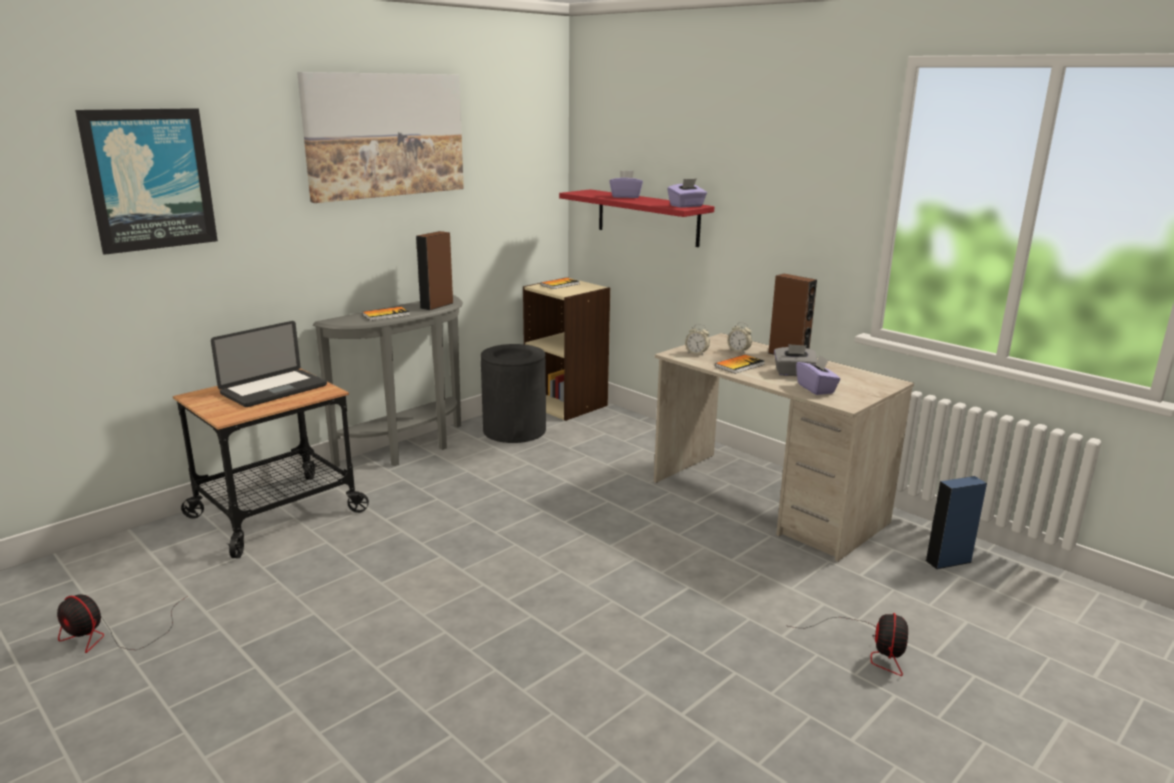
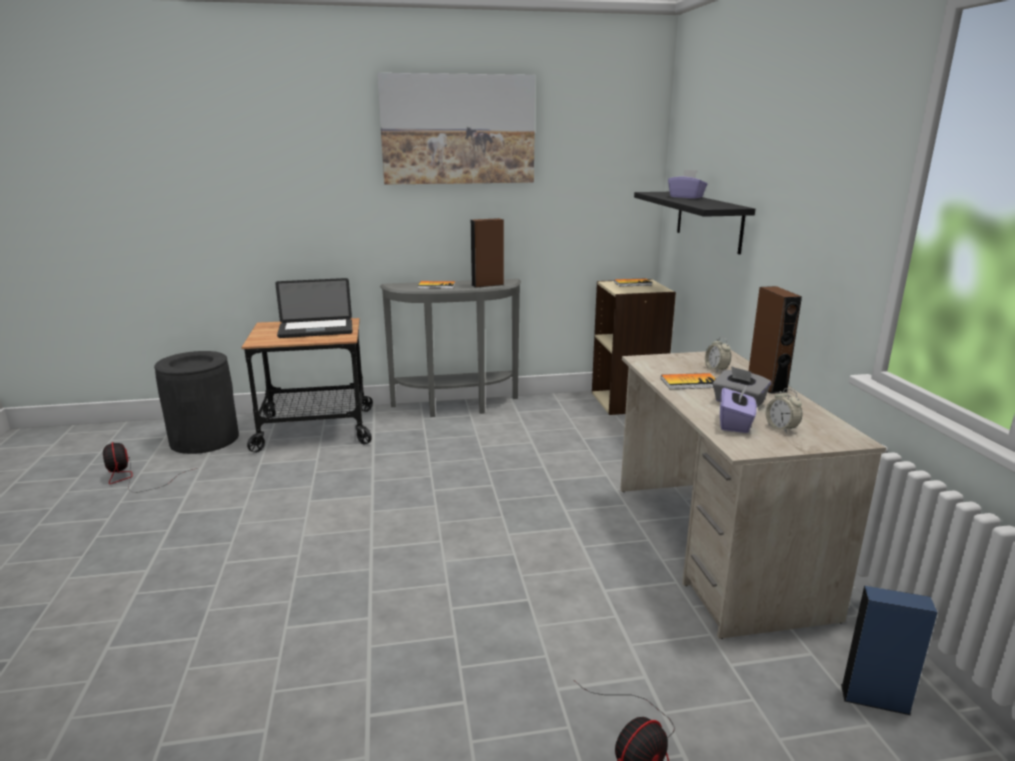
camera: 35 degrees right, 0 degrees up
(150, 179) = (253, 156): picture -> none
(515, 430) = (555, 412): black trash can -> black trash can (205, 439)
(647, 217) = (708, 220): red shelf -> black shelf
(686, 206) = (721, 206): purple tissue box -> none
(696, 353) = (665, 363): alarm clock -> alarm clock (781, 428)

